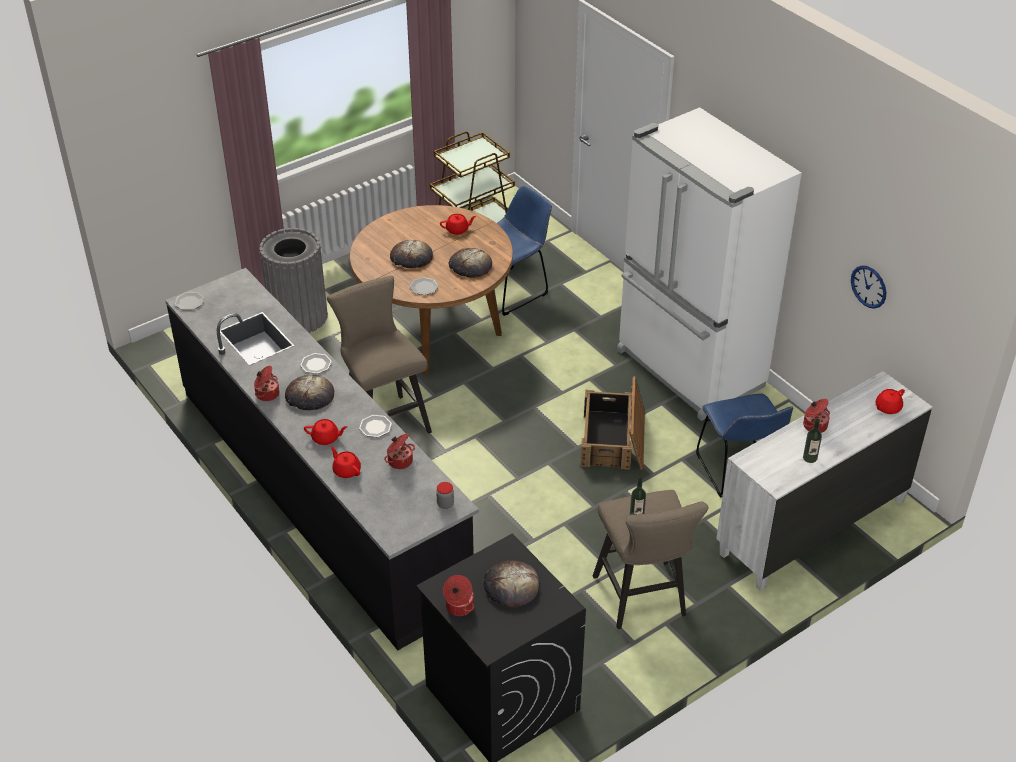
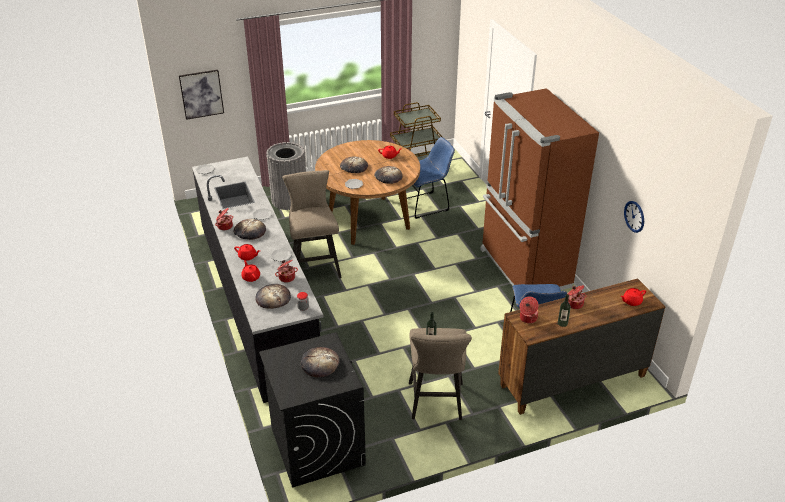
camera: 15 degrees right, 5 degrees down
(147, 177) = (201, 94): none -> picture
(394, 497) = (273, 298): none -> bread
(459, 606) = (280, 370): cooking pot -> cooking pot (527, 318)
(614, 439) = (457, 302): crate -> none
(688, 370) = (523, 269): white fridge -> brown fridge
(811, 527) = (571, 380): white dresser -> brown dresser

